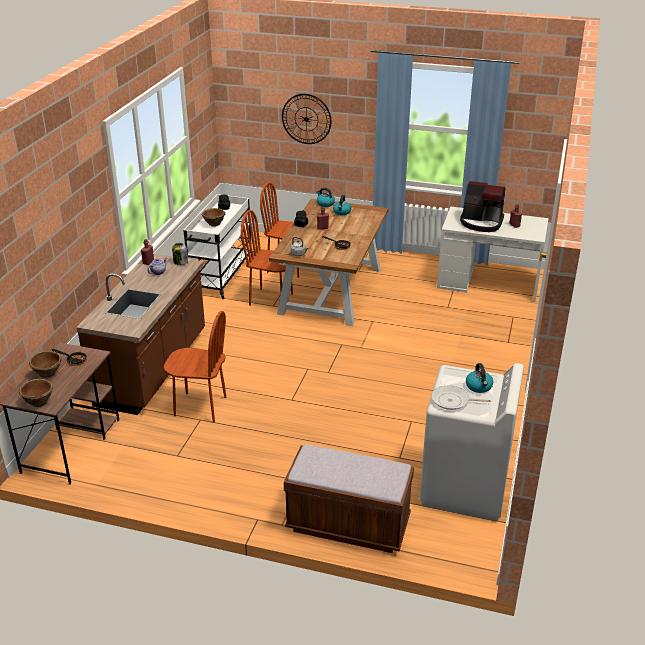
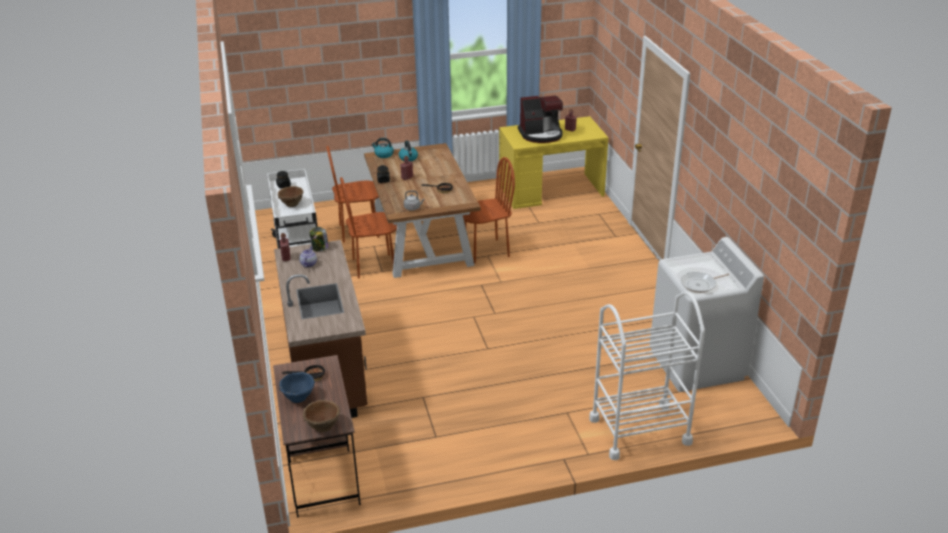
camera: 30 degrees left, 0 degrees up
(48, 373) = (299, 397): brown bowl -> blue bowl
(200, 407) = (410, 386): brown chair -> brown chair (486, 251)
(306, 119) = (336, 72): wall clock -> none
(348, 525) = (640, 431): brown bench -> white cart
(479, 387) = (706, 267): kettle -> none
(488, 282) = (551, 190): white desk -> yellow desk

